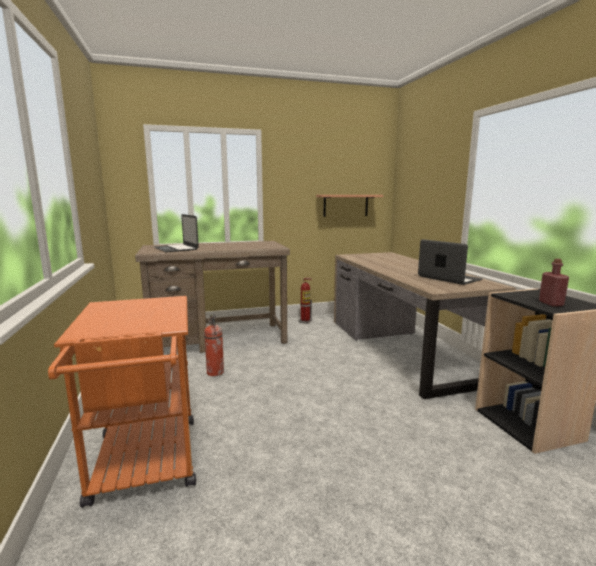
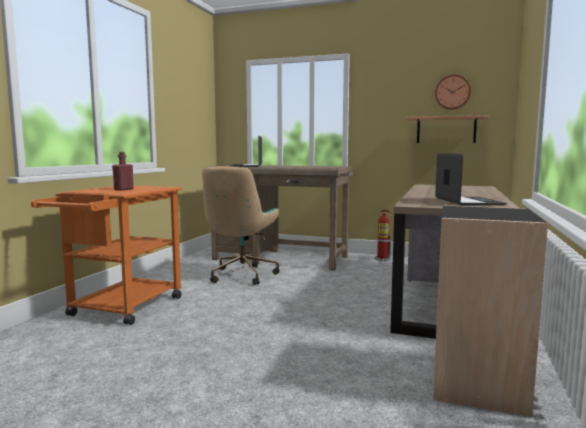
camera: 35 degrees right, 5 degrees down
(215, 372) = (242, 276): fire extinguisher -> turquoise office chair
(350, 173) = (452, 92): none -> wall clock
(551, 303) = (477, 214): red bottle -> red bottle (123, 189)

